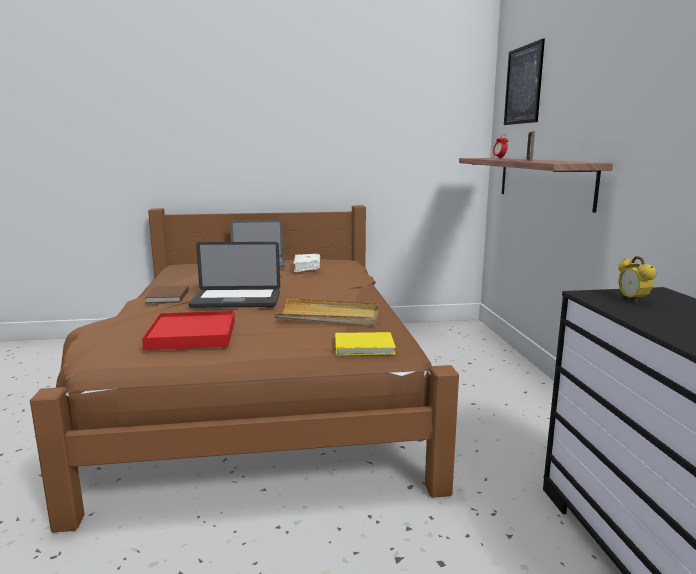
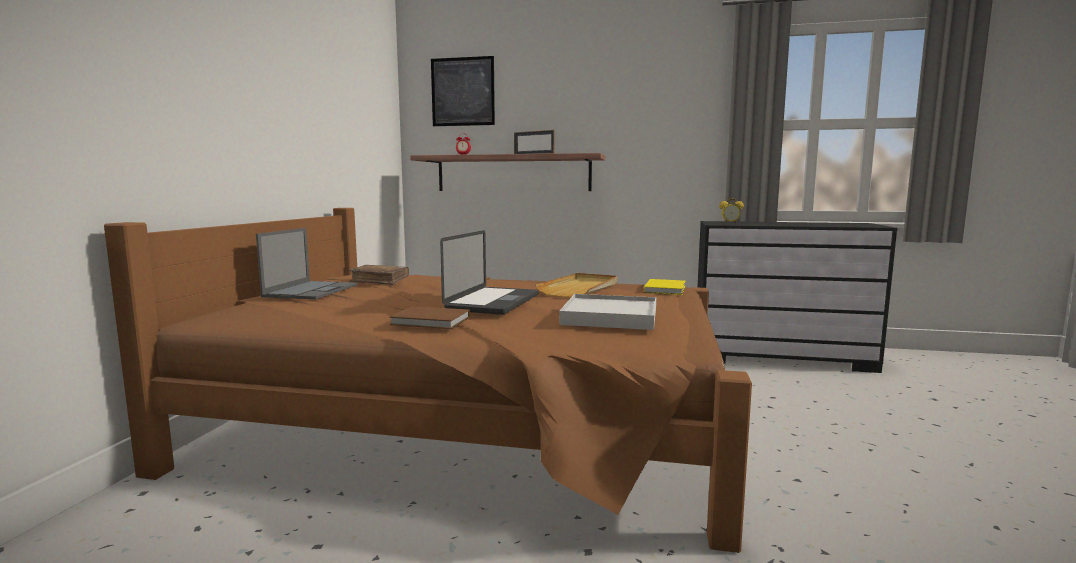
camera: 70 degrees left, 5 degrees down
(192, 334) = (610, 317): red tray -> white tray
(307, 268) = (380, 281): white book -> brown book

